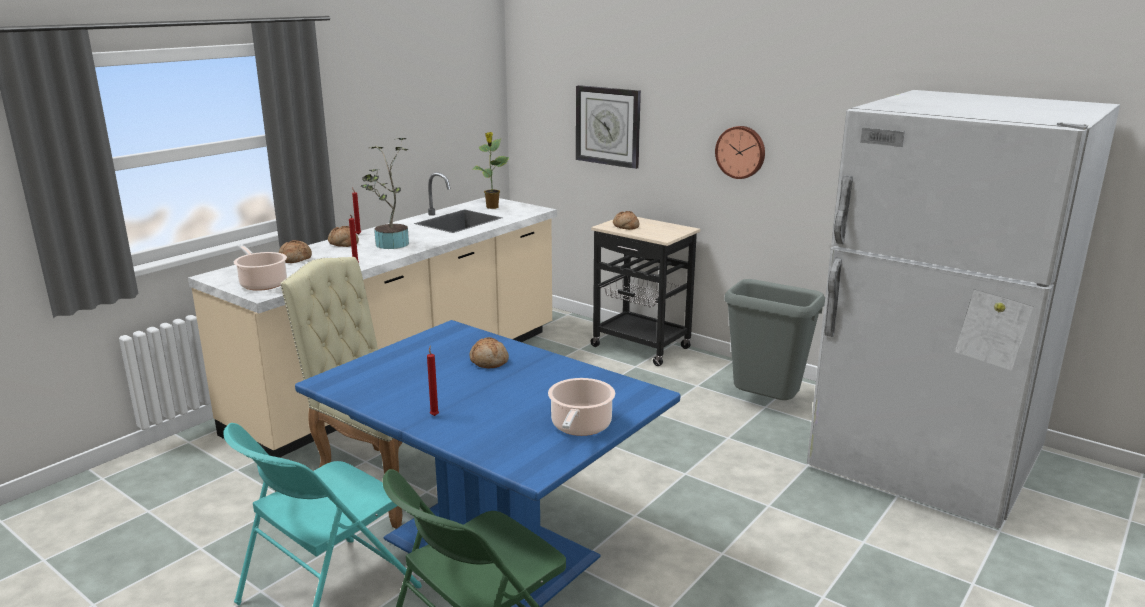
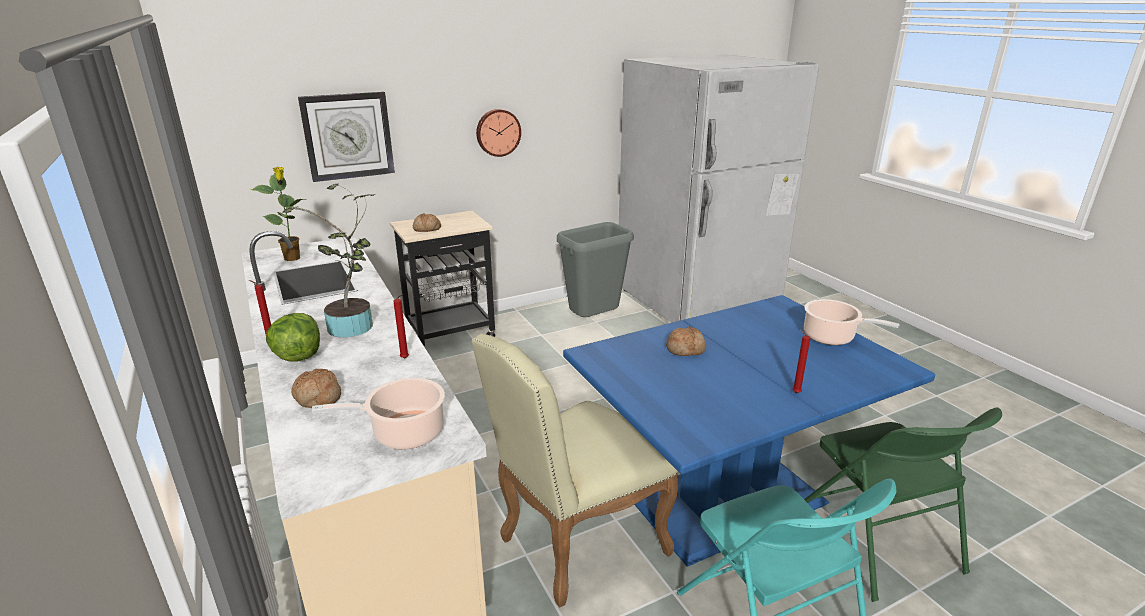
camera: 65 degrees left, 5 degrees up
(343, 243) = (298, 356): bread -> lettuce

